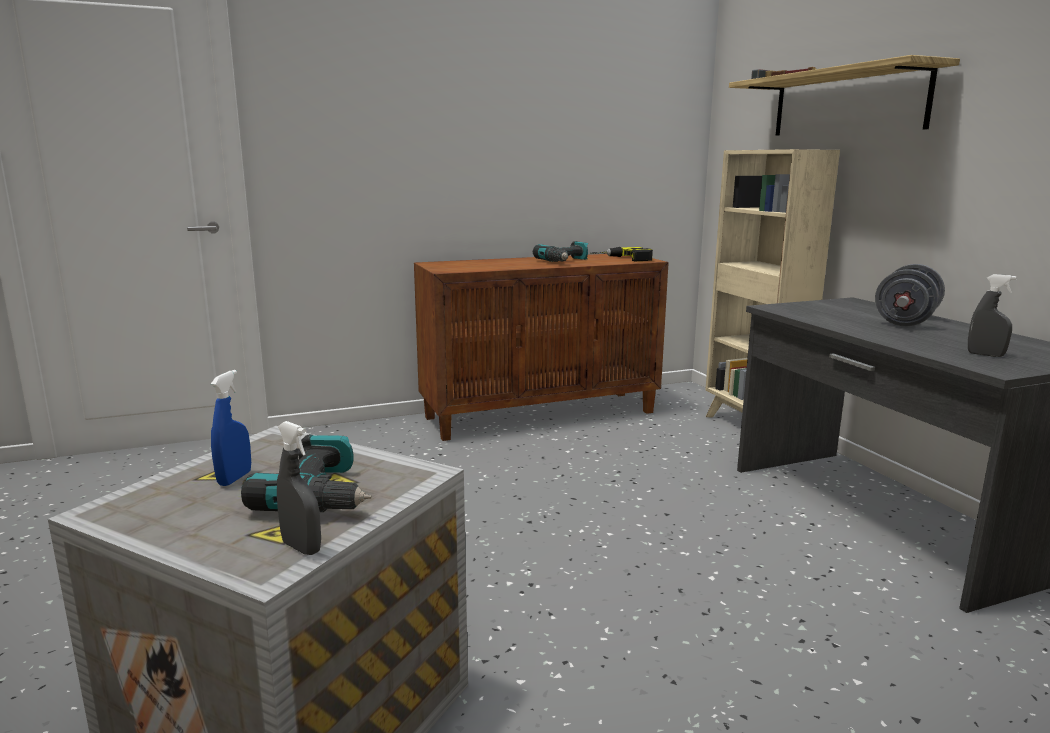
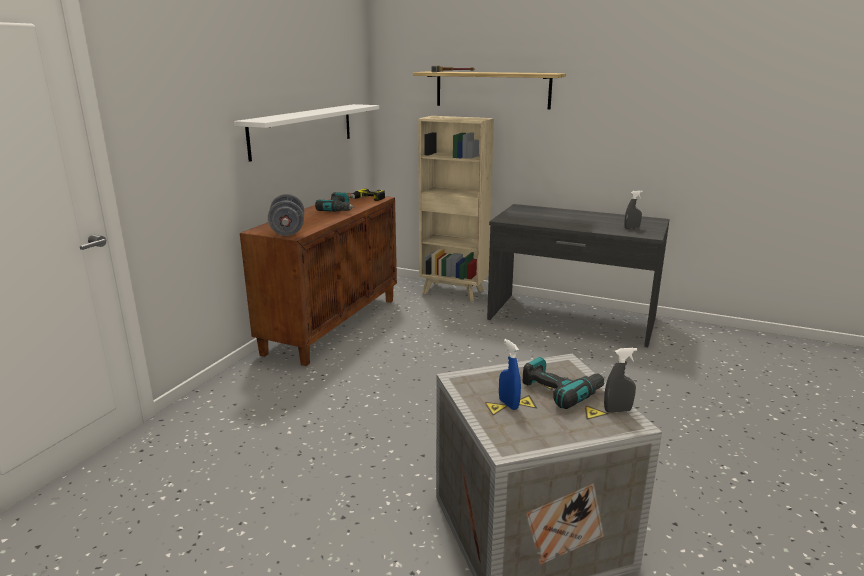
camera: 45 degrees left, 5 degrees up
(554, 157) = (303, 130): none -> white shelf
(905, 321) = (568, 215): grey dumbbell -> grey dumbbell (288, 231)

